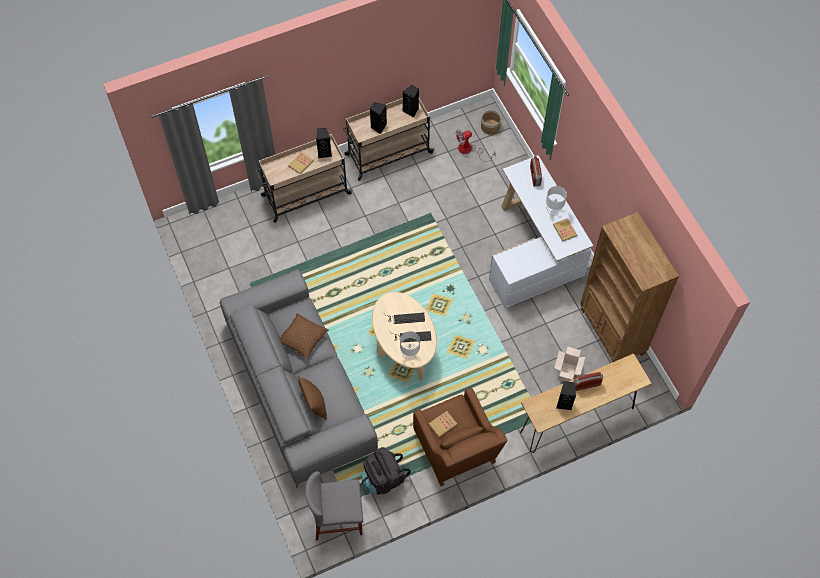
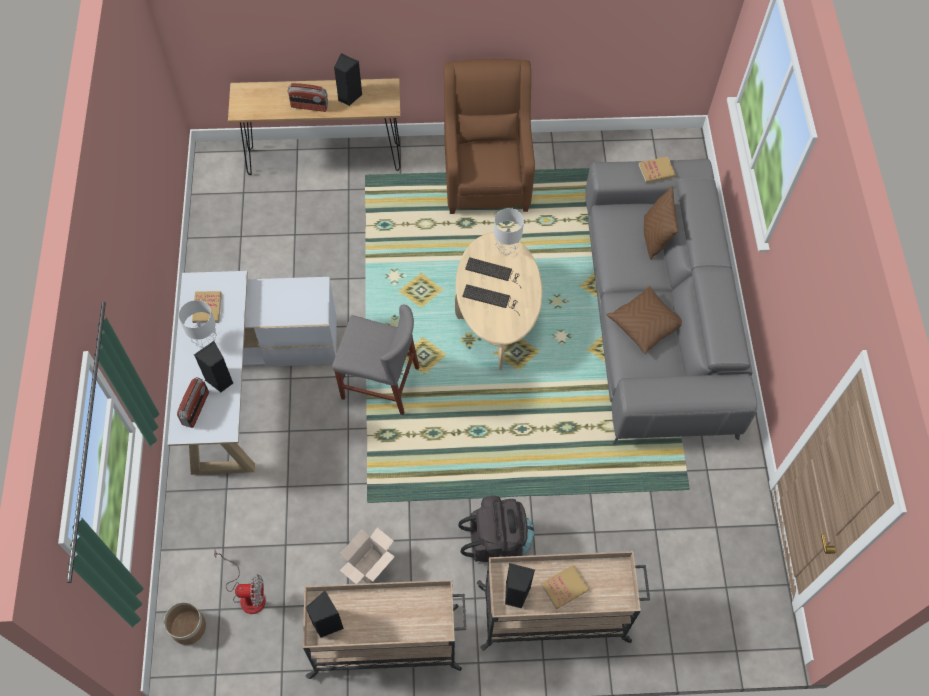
camera: 160 degrees left, 0 degrees up
(337, 518) = (656, 155): grey chair -> grey chair (380, 383)
(378, 127) = (401, 611): black speaker -> black speaker (220, 380)
(383, 478) = (586, 176): black backpack -> black backpack (497, 541)
(442, 424) = (501, 157): book -> book (656, 171)
(566, 372) = (303, 214): cardboard box -> cardboard box (369, 568)
(612, 332) = (215, 239): brown bookcase -> none

